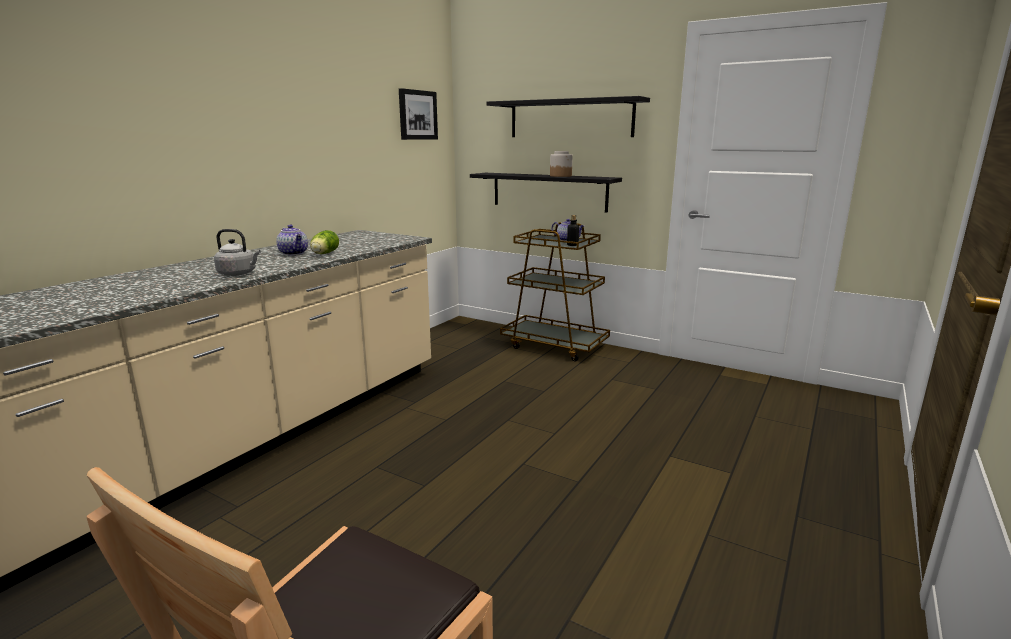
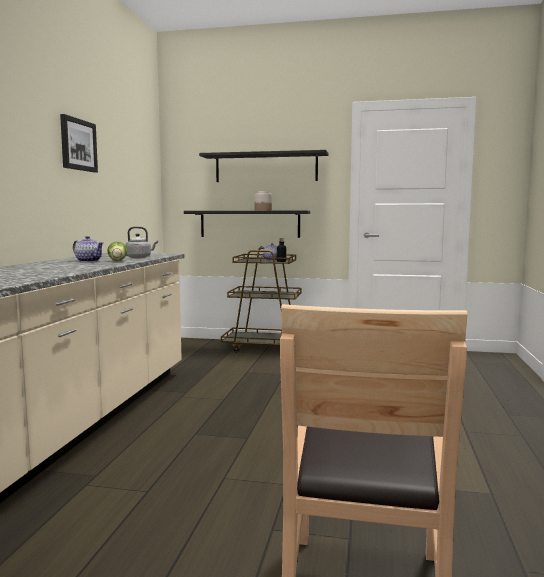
camera: 20 degrees left, 10 degrees down
(239, 274) = (74, 269): grey kettle -> grey kettle (140, 257)
(417, 115) = (141, 161): picture -> picture (78, 145)

